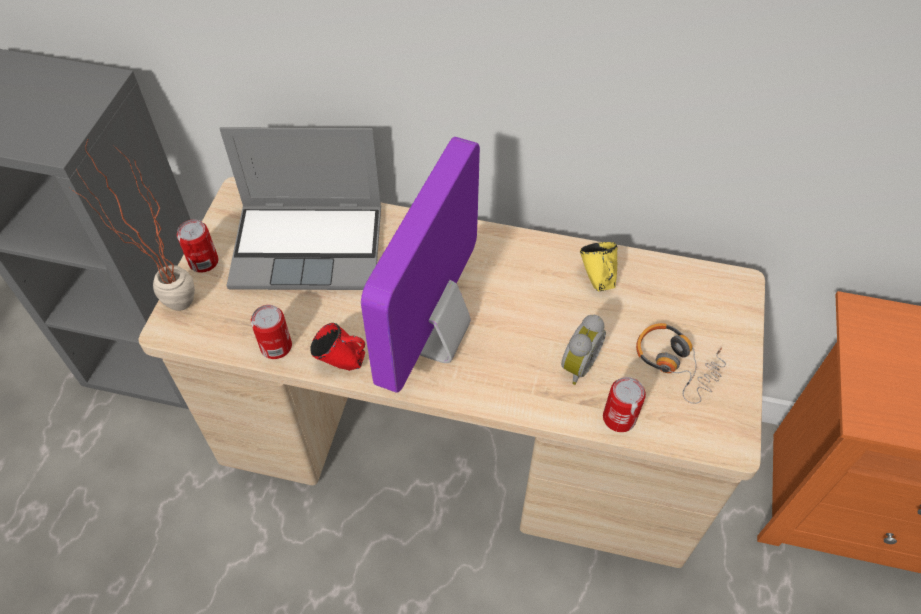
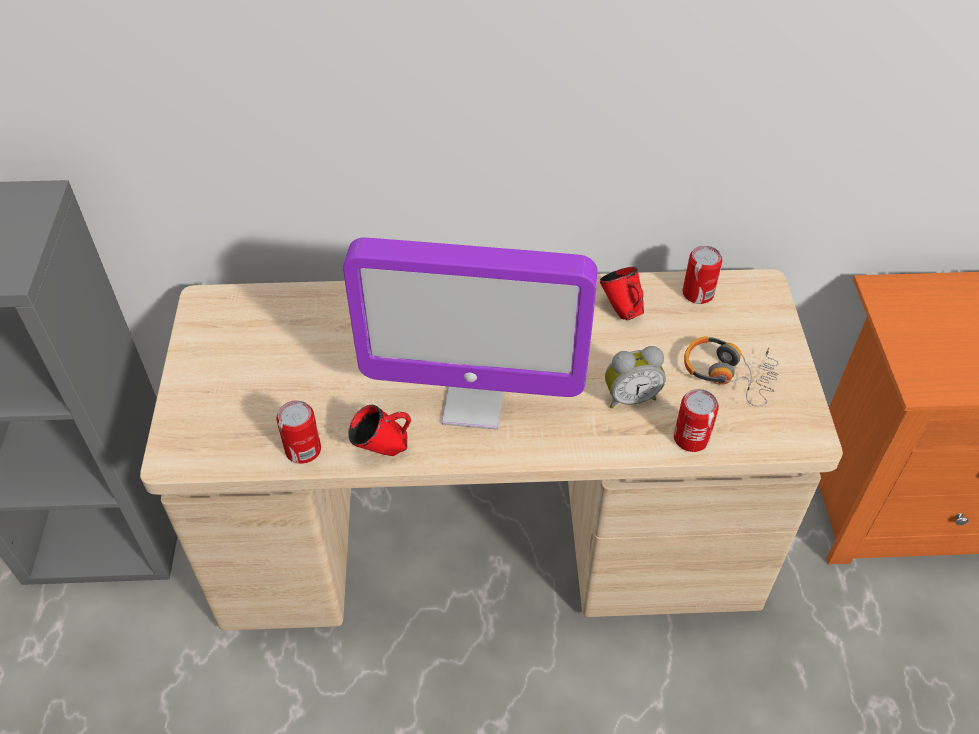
camera: 15 degrees left, 5 degrees down
(170, 308) = (166, 436): potted plant -> none
(204, 262) = (188, 380): can -> can (697, 293)
(310, 247) = (305, 340): laptop -> none
(434, 337) = (473, 402): monitor -> monitor turned 90 degrees counterclockwise
(576, 364) = (630, 397): alarm clock -> alarm clock turned 60 degrees clockwise
(597, 280) = (621, 311): yellow mug -> red mug

